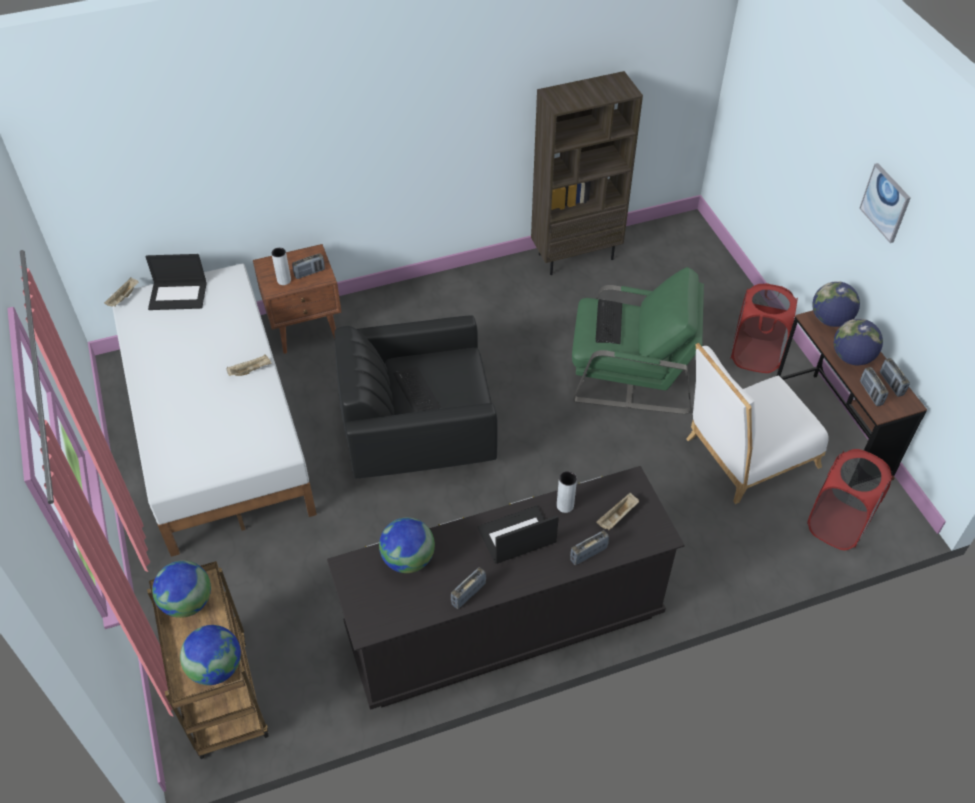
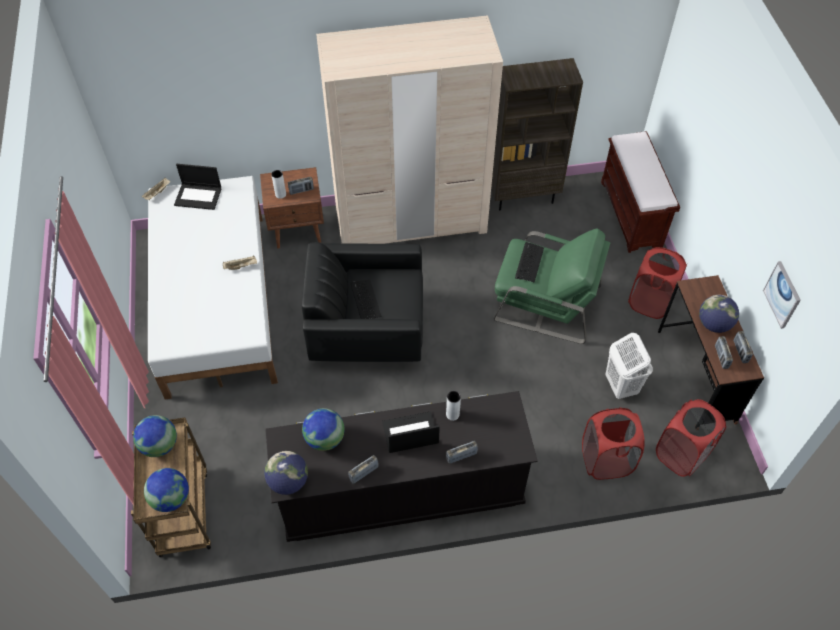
camera: 10 degrees right, 5 degrees up
(445, 299) = (410, 220): none -> beige wardrobe
(617, 517) = (490, 430): beige tray -> none
(709, 261) = (631, 214): none -> brown bench
(745, 455) = (620, 385): white chair -> white laundry basket
(749, 546) = (606, 460): none -> red laundry basket
(830, 320) = (704, 289): globe -> globe (288, 481)
(885, 202) = (756, 206): picture -> picture (782, 294)

